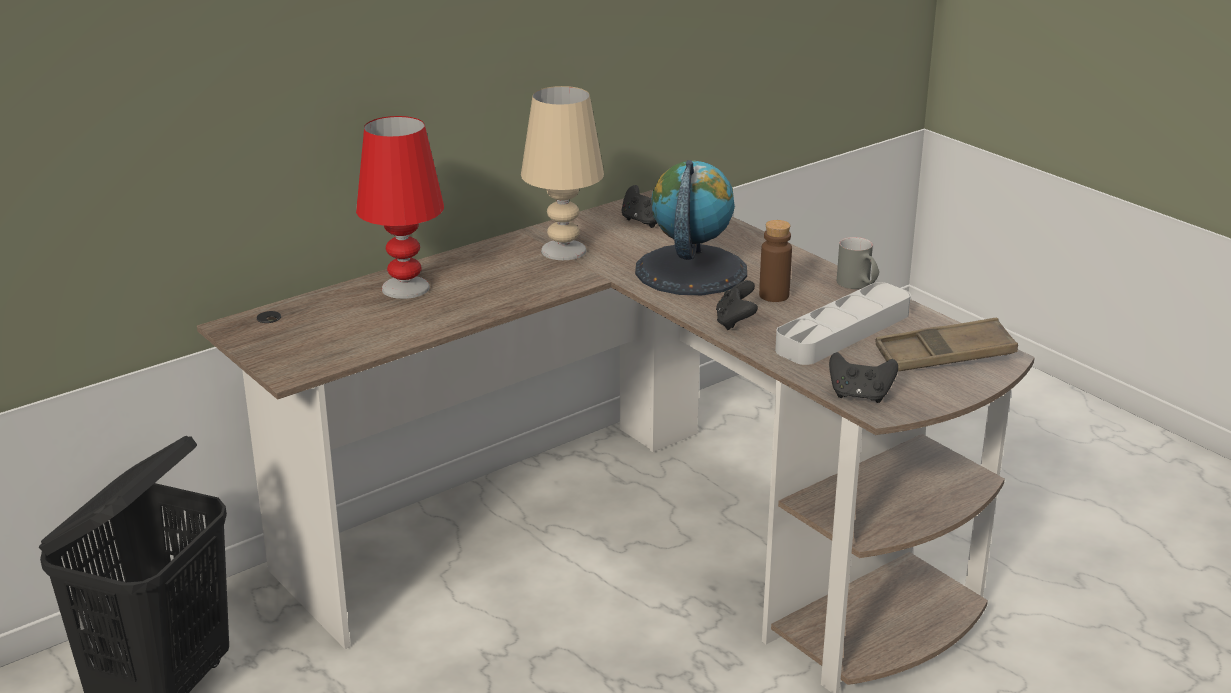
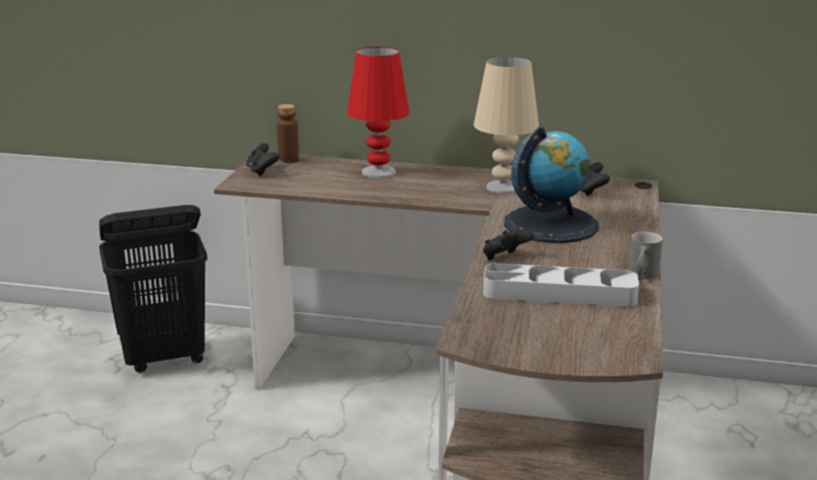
camera: 50 degrees right, 5 degrees down
(774, 295) = (567, 257): brown bottle -> brown bottle (288, 157)
(860, 395) = (473, 328): black game controller -> black game controller (262, 171)
(944, 355) = (593, 337): brown tray -> none

